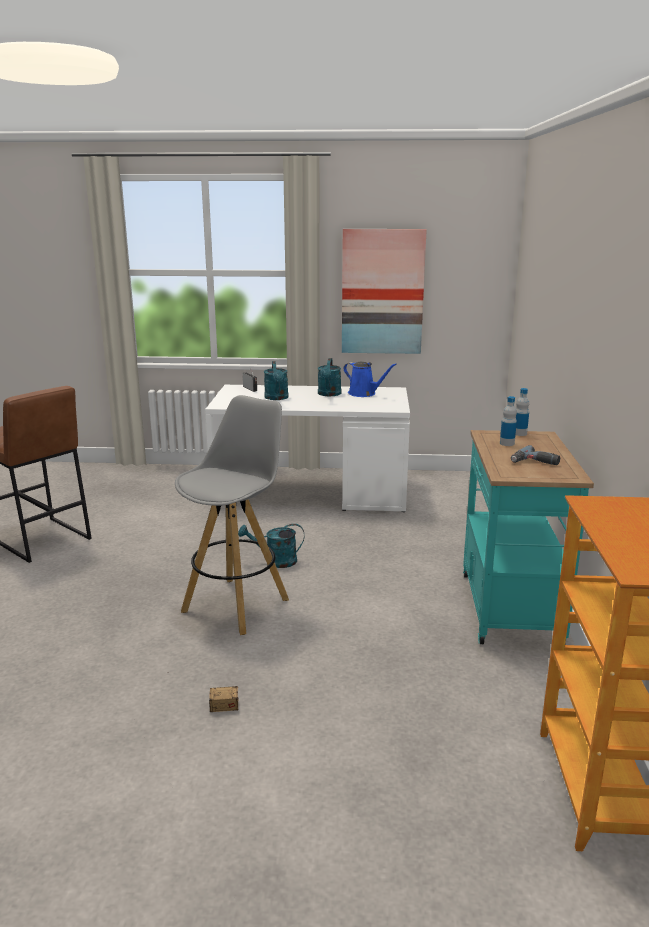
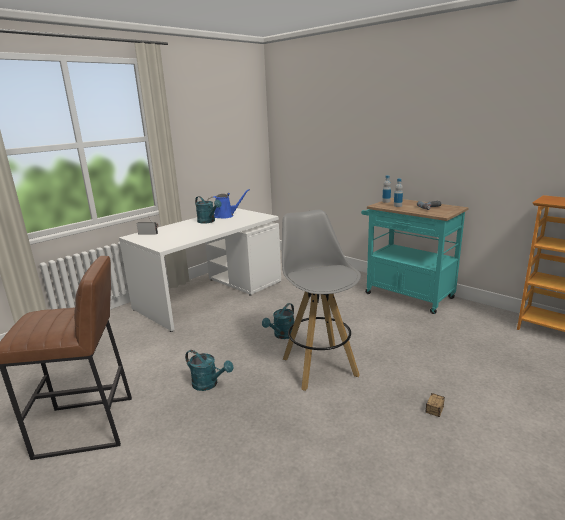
camera: 50 degrees left, 0 degrees up
(277, 398) = (185, 232): turquoise watering can -> turquoise watering can (209, 384)
(382, 292) = (205, 146): picture -> none

